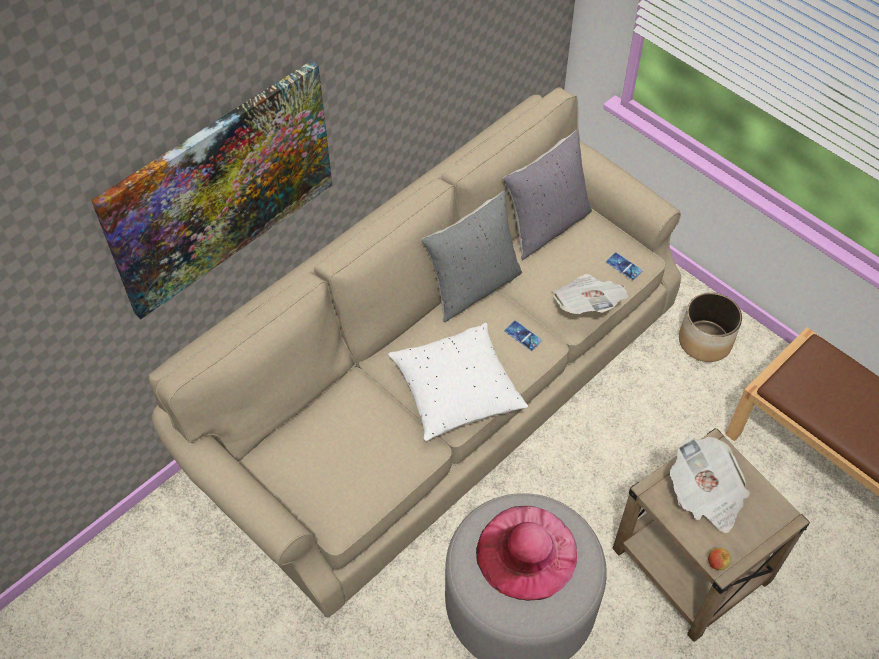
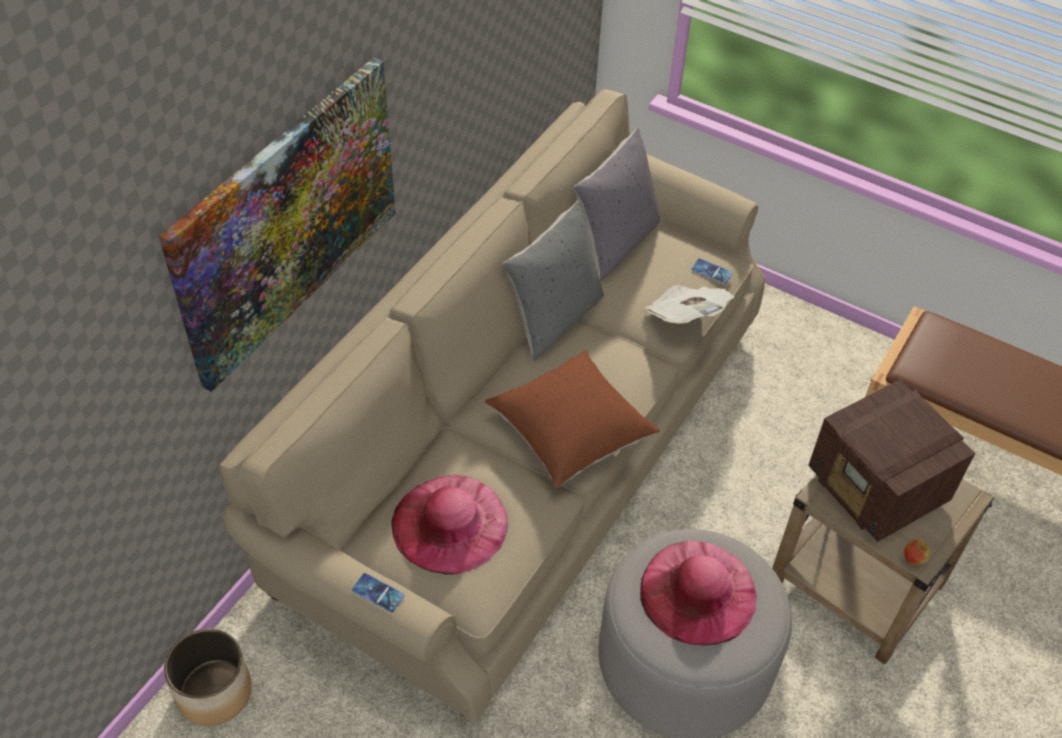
camera: 15 degrees left, 5 degrees down
(333, 453) = (450, 523): none -> pink hat
(456, 392) = (570, 433): white pillow -> brown pillow
(523, 335) = (625, 360): phone -> phone (378, 593)
(705, 340) = (797, 347): planter -> planter (214, 691)
(705, 495) = (878, 489): newspaper -> radio

